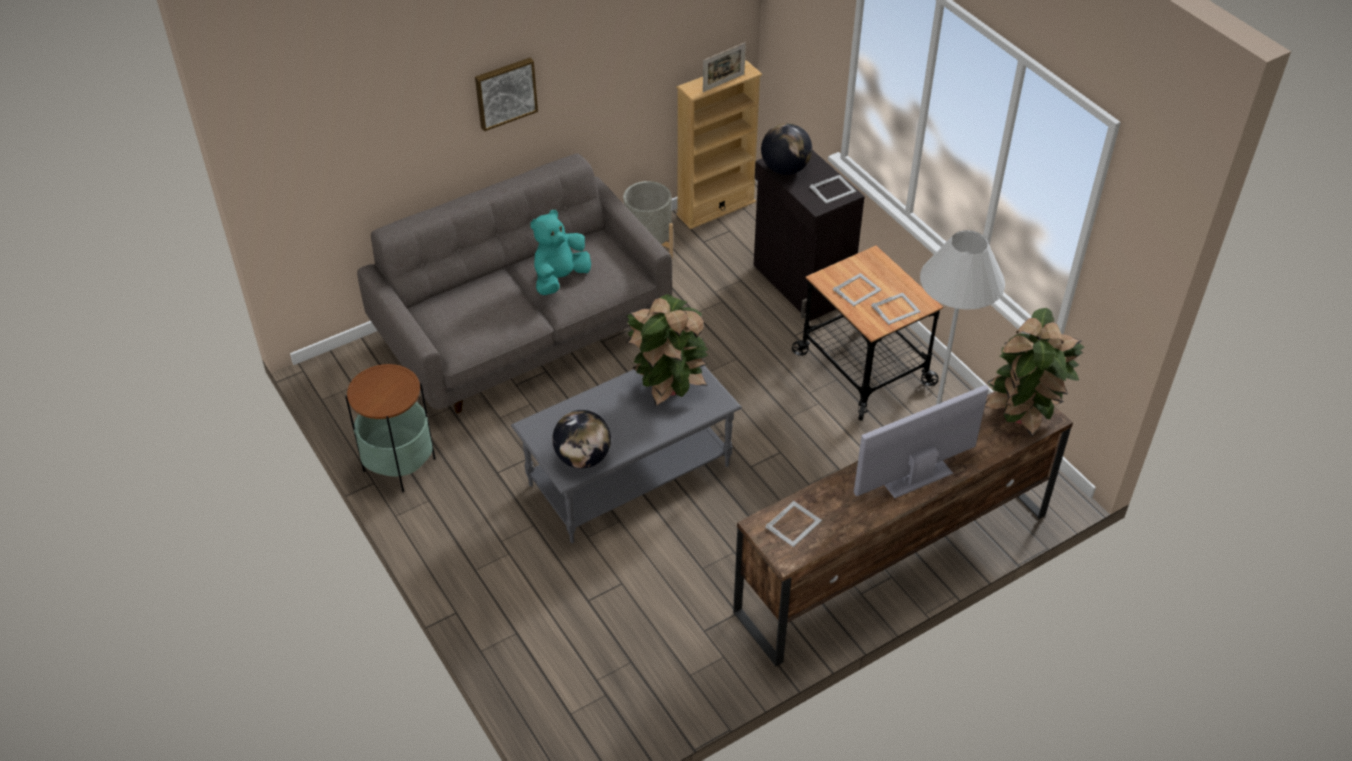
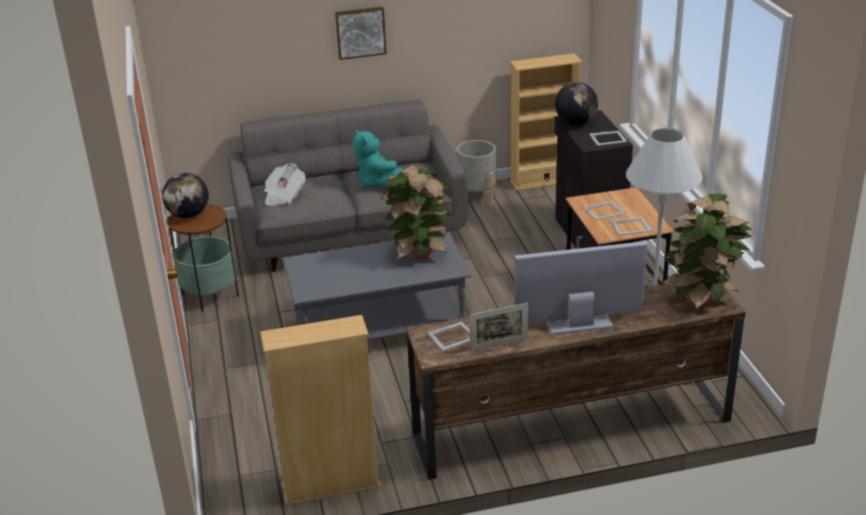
camera: 20 degrees right, 15 degrees down
(456, 321) = (284, 196): none -> newspaper
(560, 278) = (376, 182): turquoise plush toy -> turquoise plush toy turned 90 degrees counterclockwise
(583, 458) = (323, 285): globe -> globe (188, 215)
(677, 701) = (331, 486): none -> beige bookcase
(723, 83) = (548, 62): picture frame -> picture frame (499, 344)

